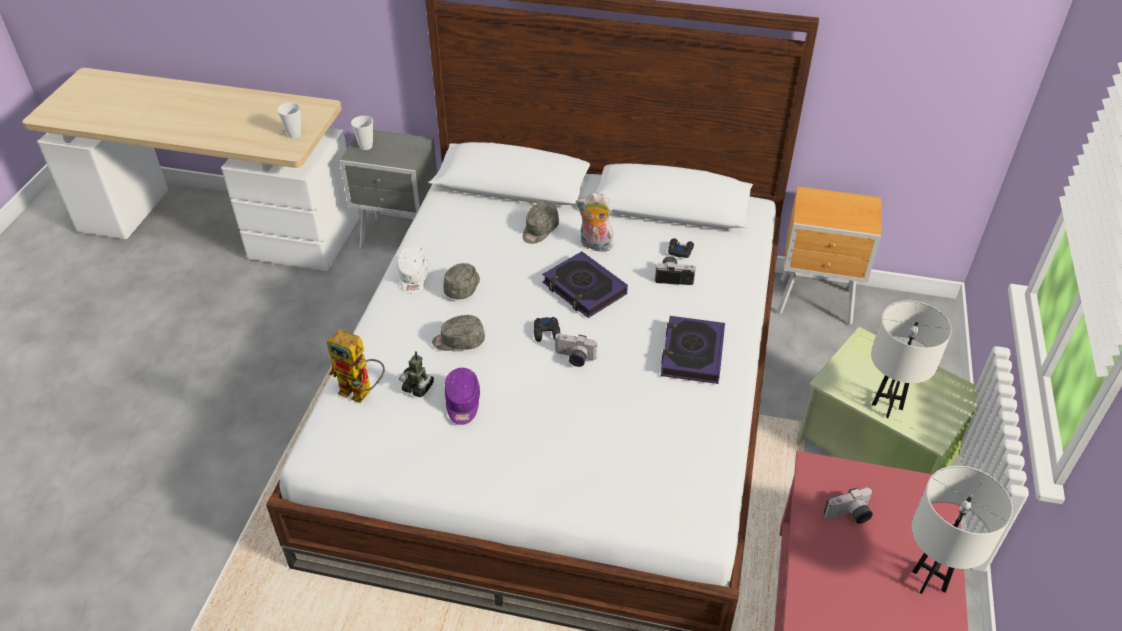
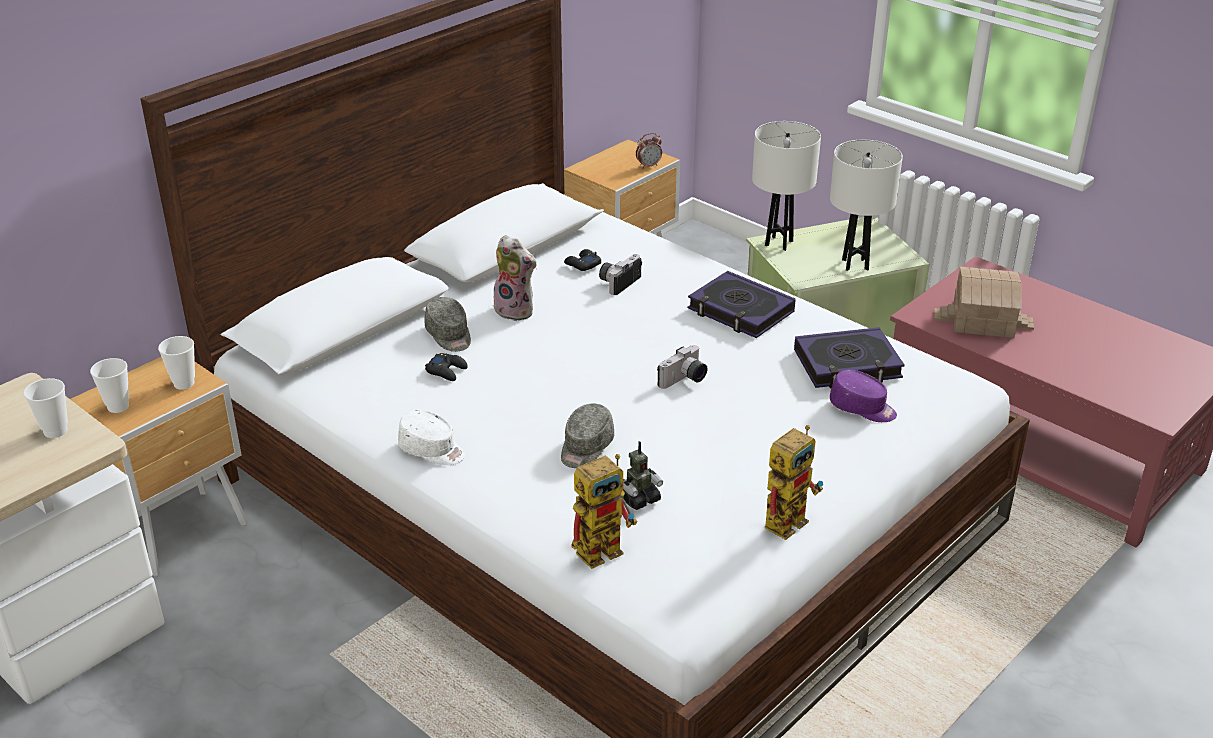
camera: 60 degrees left, 10 degrees down
(401, 240) = (184, 533): grey nightstand -> brown nightstand
(402, 156) = (184, 383): none -> cup
(450, 473) = (788, 518): none -> toy robot
(462, 403) = (692, 474): purple cap -> purple cap (862, 408)
(463, 286) = (491, 417): grey cap -> none
(547, 332) = (628, 384): black game controller -> black game controller (447, 371)
(584, 289) = (581, 339): book -> book (847, 365)
(594, 245) = (516, 310): plush toy -> plush toy turned 105 degrees counterclockwise
(849, 515) = (983, 319): camera -> toy house
(850, 224) = (648, 166): none -> alarm clock
(928, 581) = (1072, 311): white table lamp -> white table lamp (778, 243)

